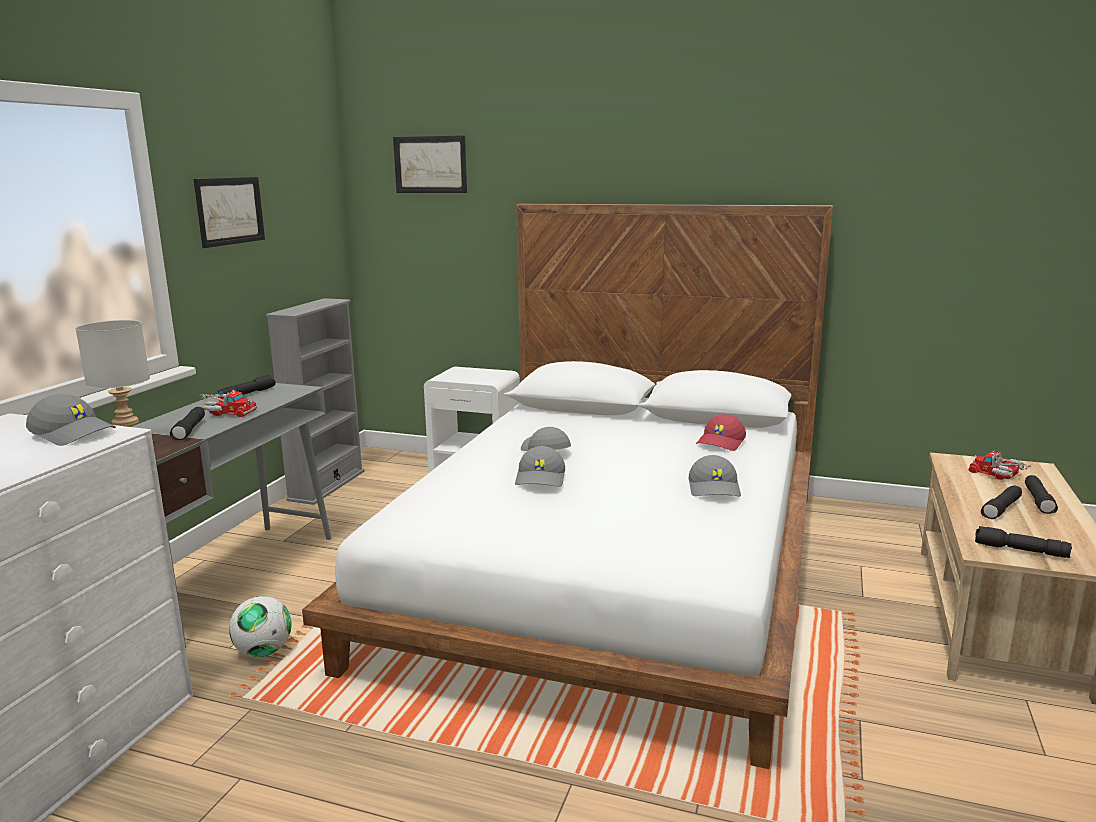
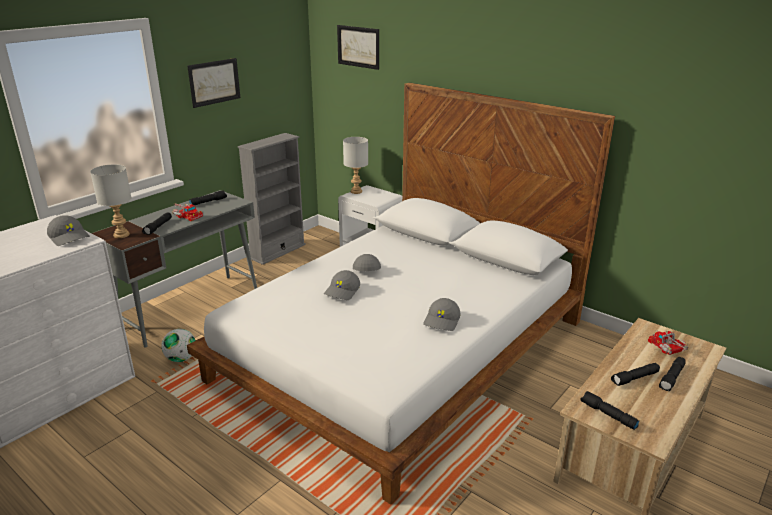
camera: 20 degrees right, 10 degrees up
(446, 374) = (356, 191): none -> grey table lamp
(721, 442) = (486, 282): red cap -> none

